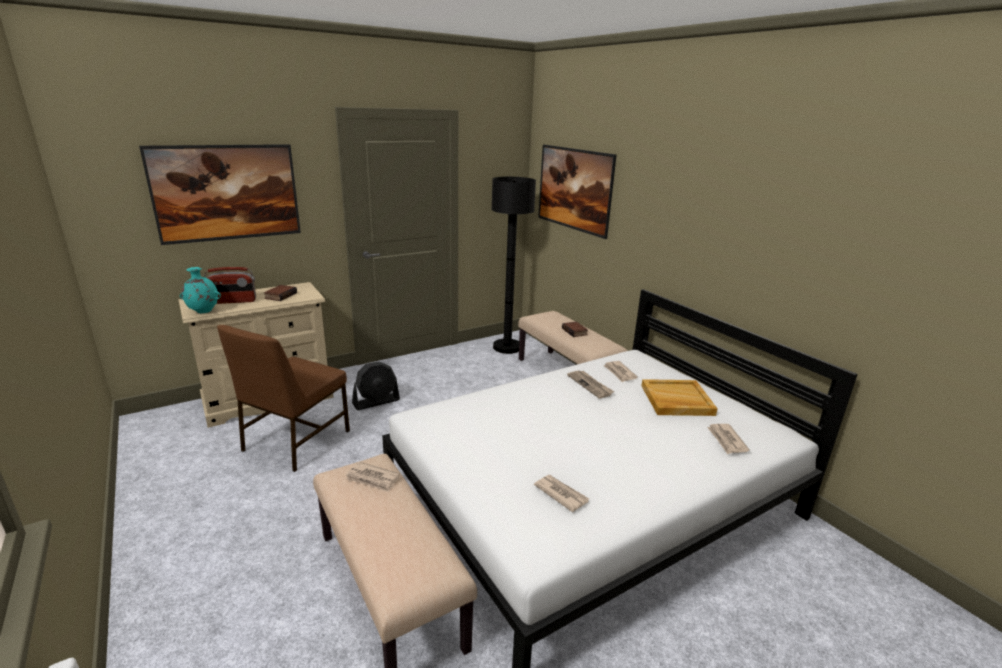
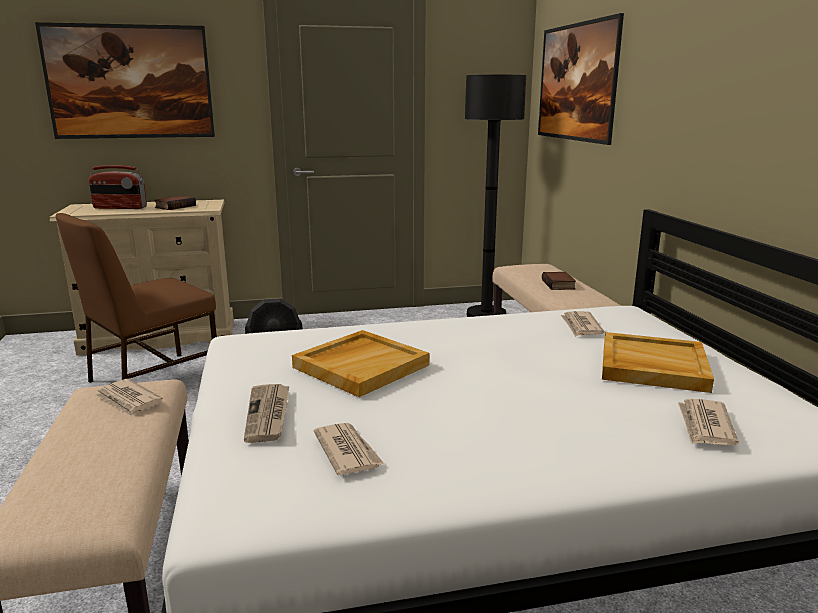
camera: 20 degrees right, 5 degrees down
(203, 311) = (78, 213): turquoise vase -> none
(516, 427) = (361, 366): none -> beige tray
(590, 385) = (520, 335): newspaper -> newspaper (268, 414)

